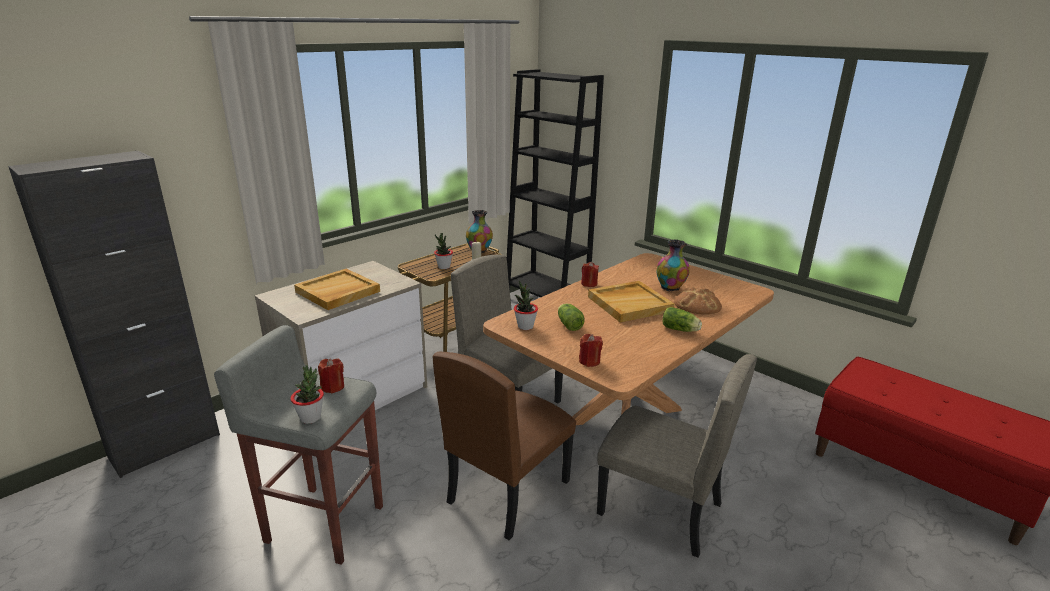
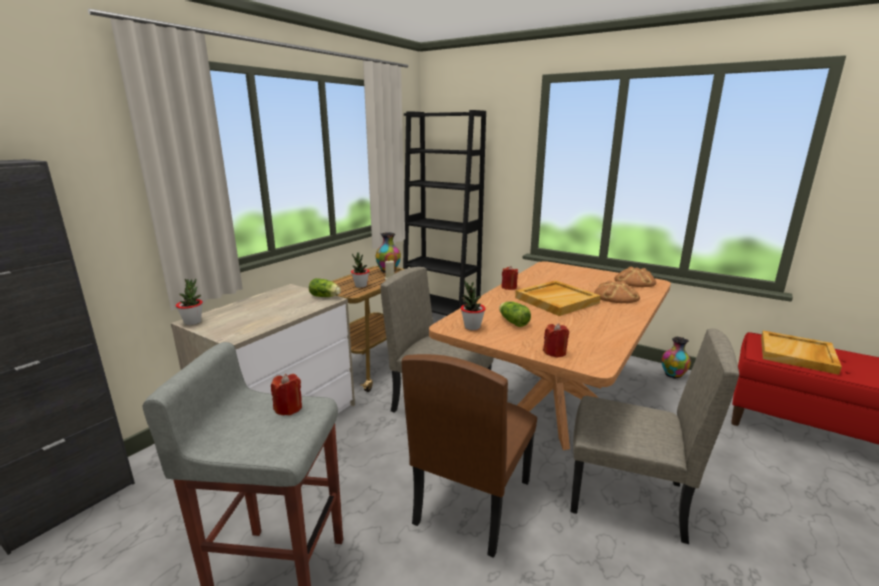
camera: 10 degrees left, 5 degrees down
(310, 418) = (272, 447): potted plant -> potted plant (193, 322)
(337, 292) = (263, 313): beige tray -> beige tray (797, 355)
(670, 288) = (582, 285): vase -> vase (673, 375)
(681, 330) = (618, 317): lettuce -> lettuce (326, 297)
(733, 288) = (634, 281): none -> bread

